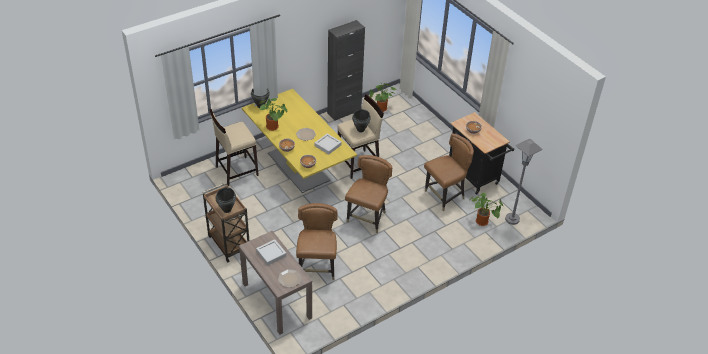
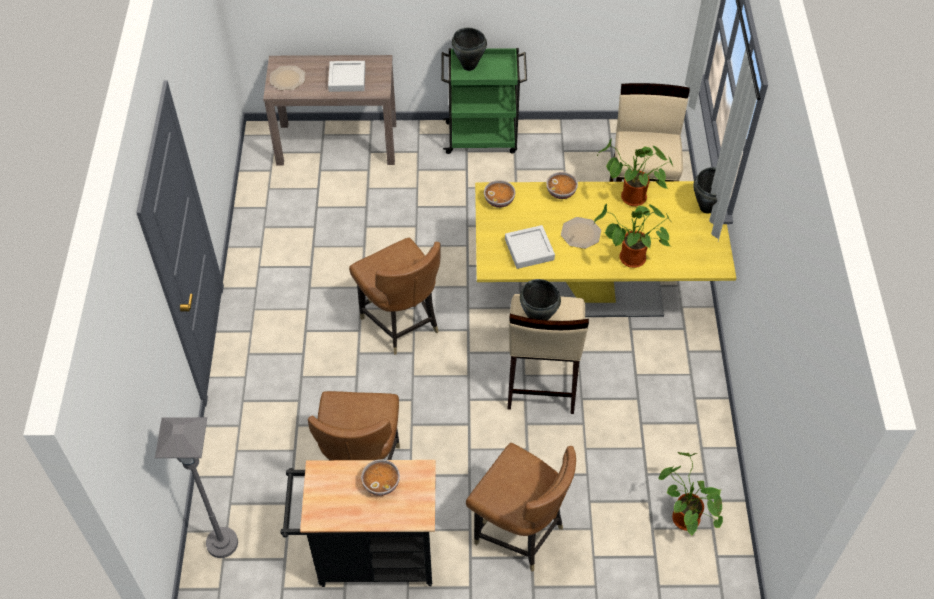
camera: 125 degrees right, 10 degrees up
(229, 243) = (483, 137): brown cart -> green cart
(317, 268) = (355, 211): brown chair -> brown chair (519, 532)
(344, 111) = (714, 444): black cabinet -> none
(483, 222) = (255, 489): potted plant -> potted plant (630, 260)

